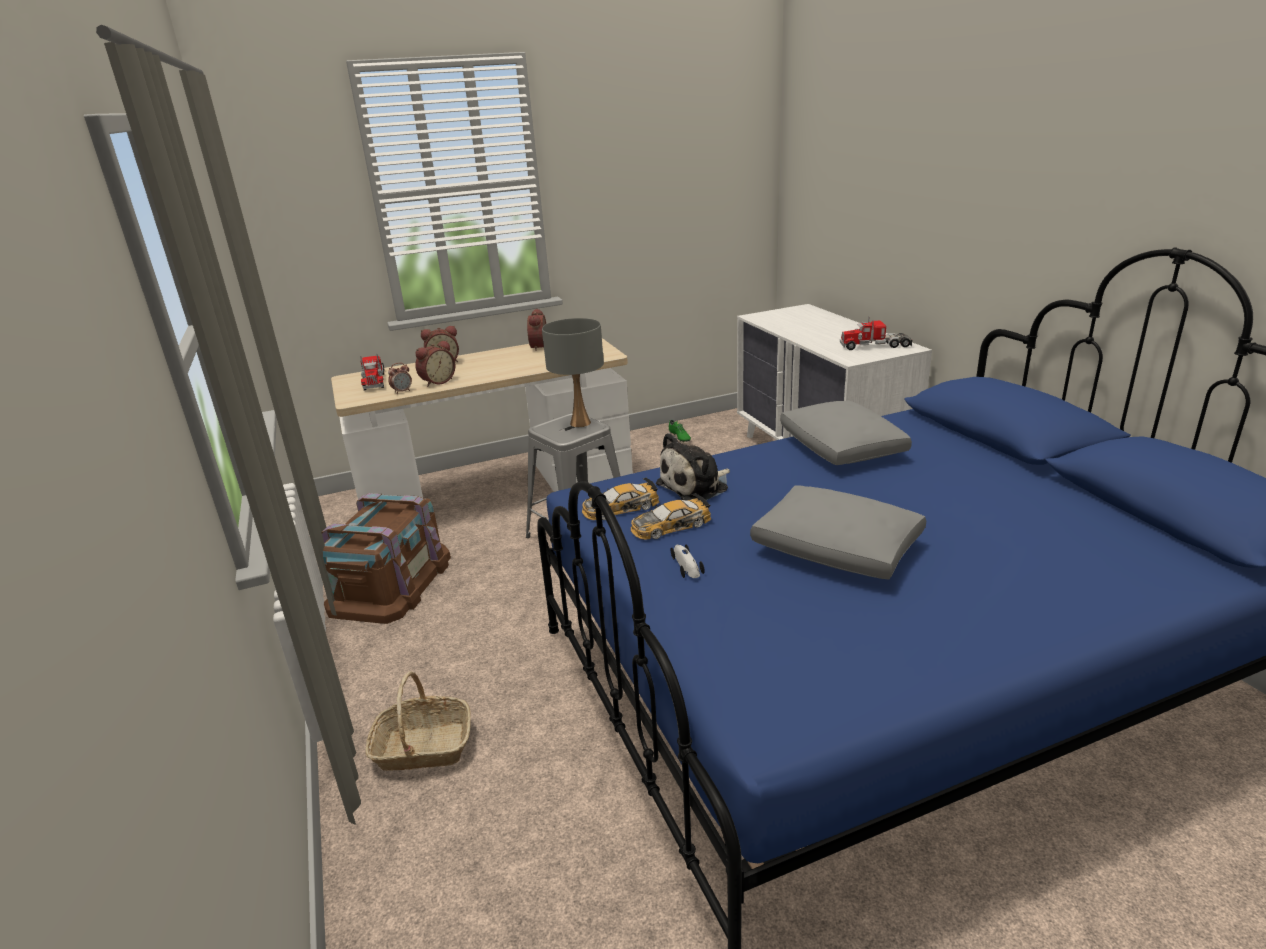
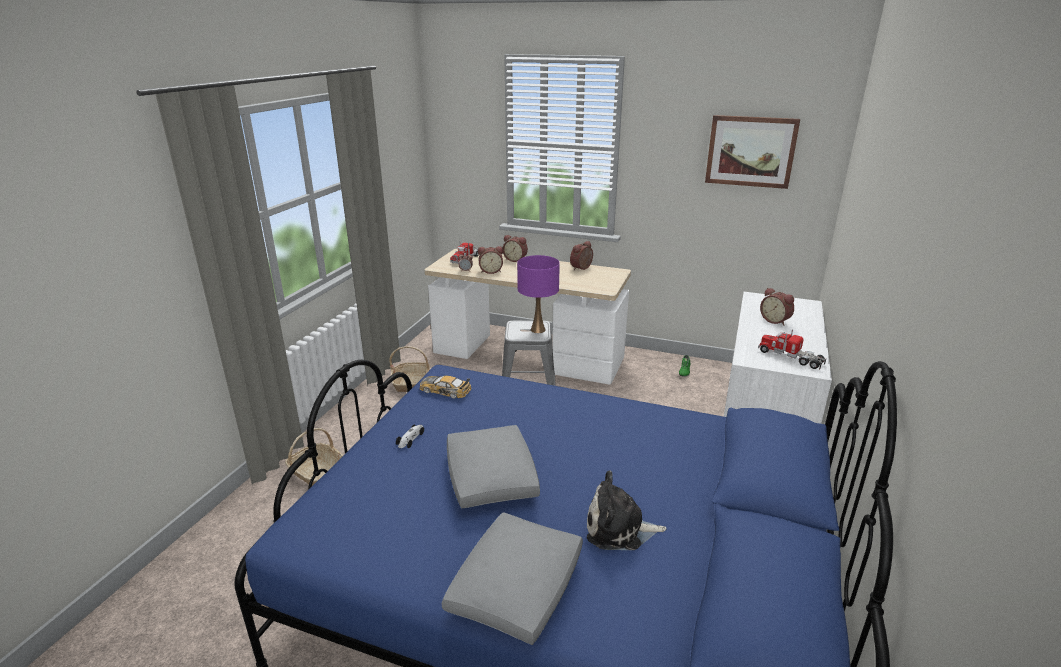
camera: 40 degrees right, 0 degrees up
(390, 582) = (411, 382): brown storage box -> basket
(580, 423) = (537, 330): grey table lamp -> purple table lamp
(670, 525) = (446, 413): toy car -> none
(688, 158) = (750, 151): none -> picture
(696, 486) = (501, 398): plush toy -> plush toy (619, 529)
(808, 327) = (775, 320): none -> alarm clock
(842, 448) = (627, 421): grey pillow -> grey pillow (516, 589)

